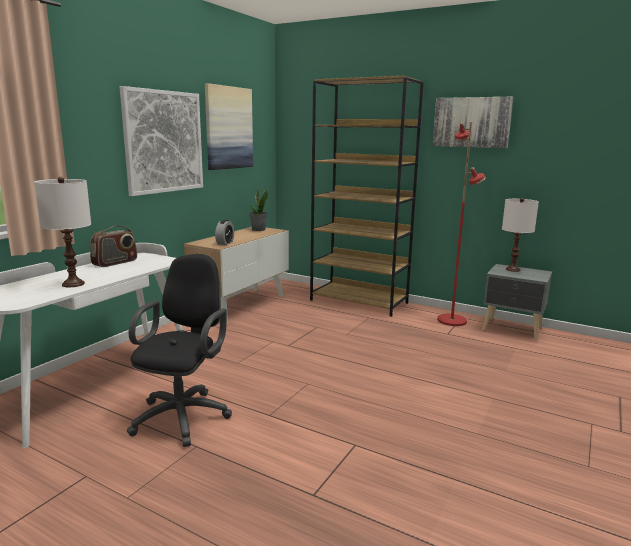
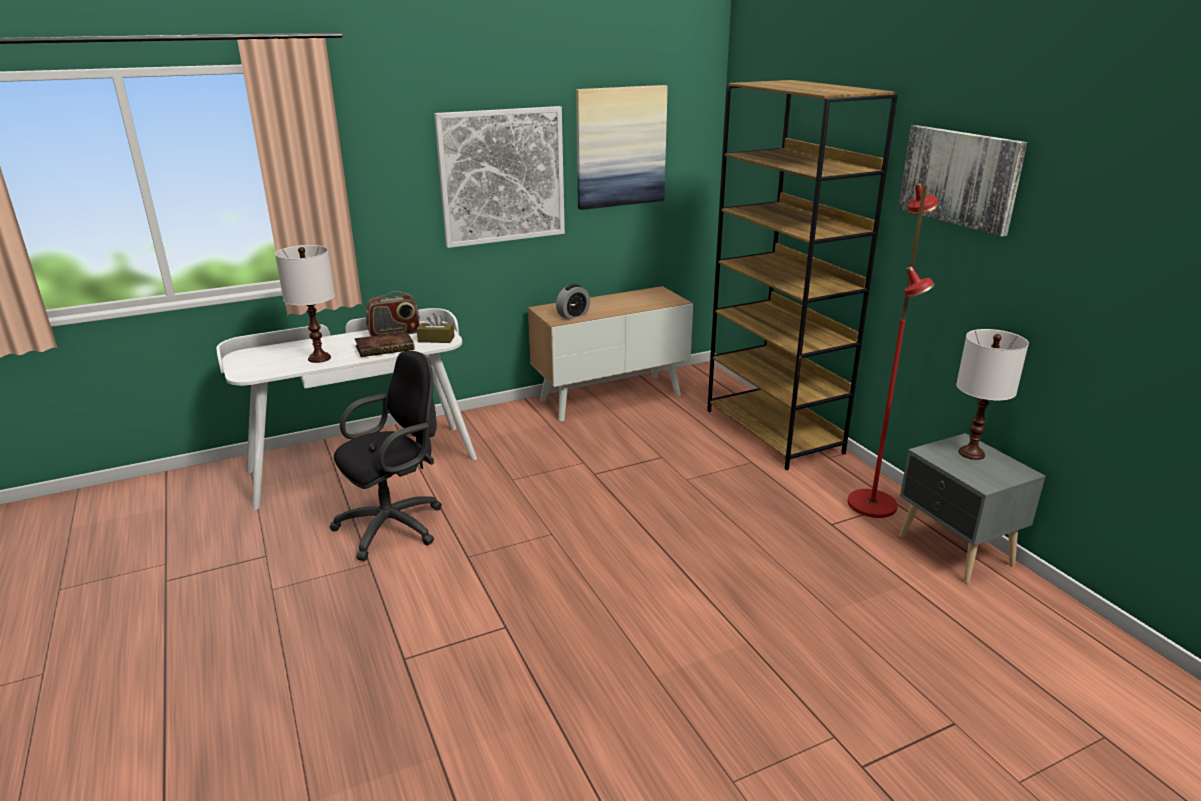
camera: 35 degrees right, 10 degrees up
(125, 270) = (386, 348): none -> book
(158, 261) = (436, 339): none -> brown tissue box
(258, 229) = (654, 295): potted plant -> none

